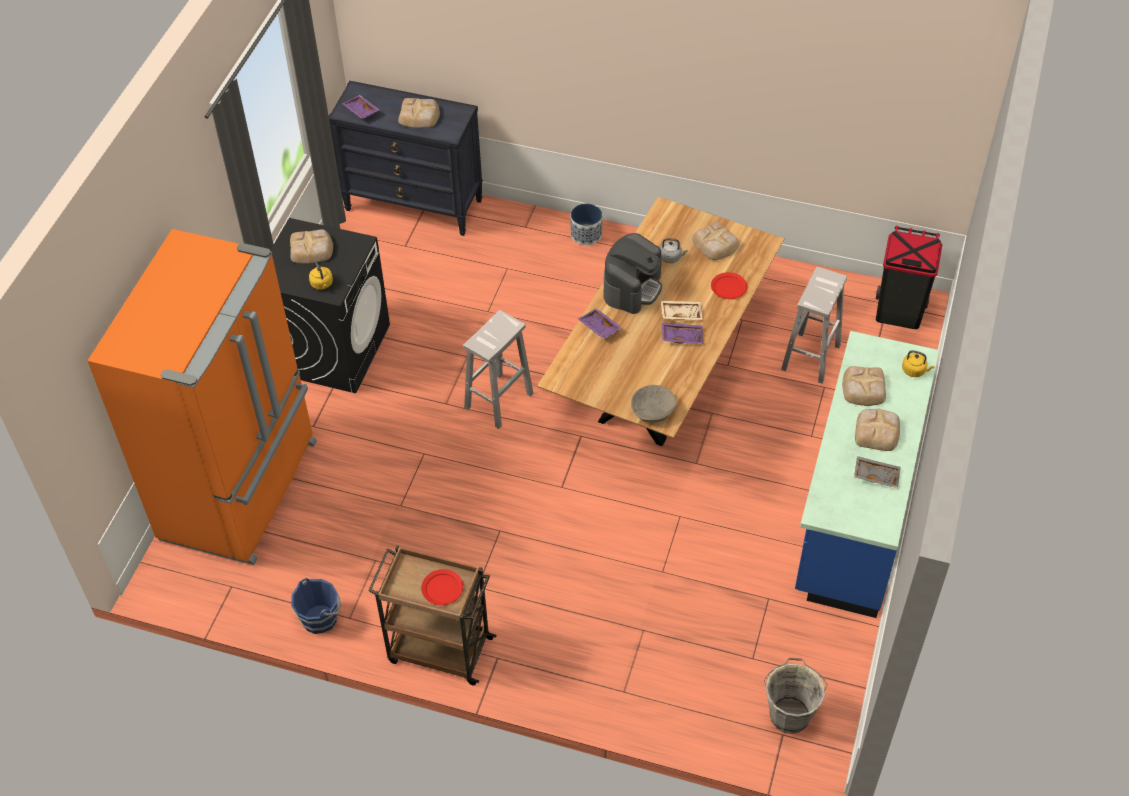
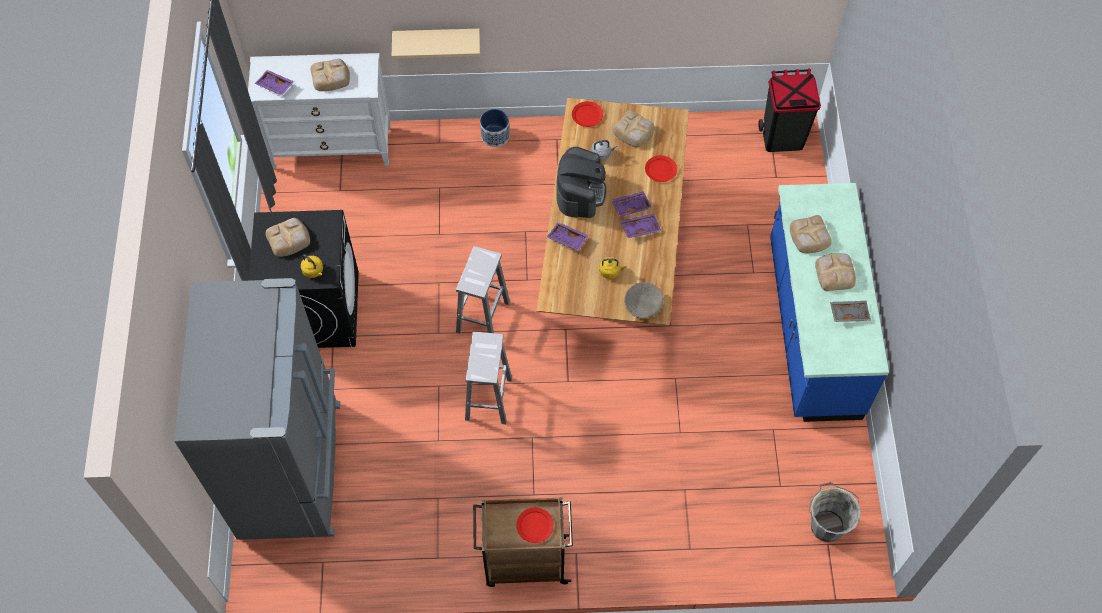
camera: 20 degrees left, 10 degrees up
(242, 490) = (293, 469): orange fridge -> grey fridge
(320, 618) = (412, 566): blue bucket -> none
(414, 205) = (331, 147): black dresser -> white dresser
(538, 104) = (436, 39): none -> beige shelf
(672, 217) = (587, 115): none -> red plate
(681, 313) = (631, 206): beige tray -> purple tray
(810, 358) = (727, 201): white stool -> white stool (488, 399)
(915, 371) = (844, 208): yellow kettle -> yellow kettle (610, 271)

